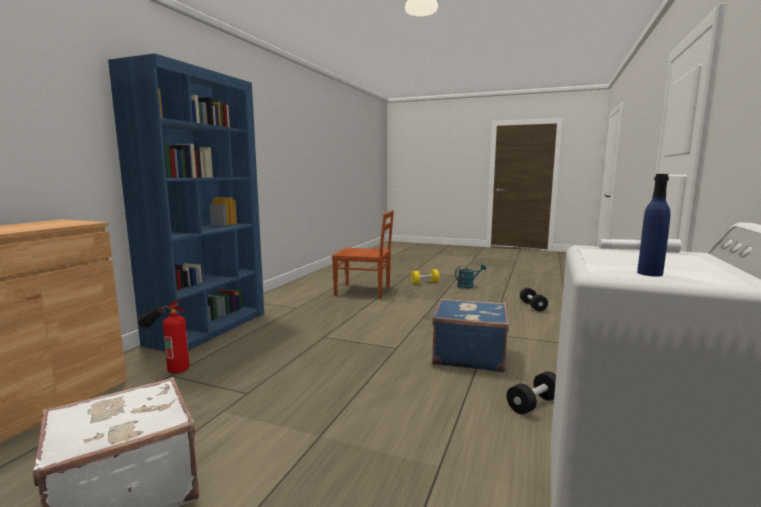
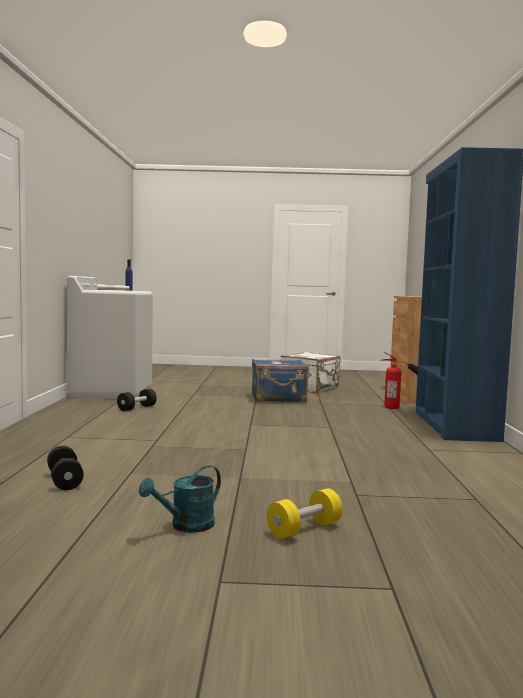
camera: 160 degrees right, 5 degrees down
(364, 291) = (394, 485): brown chair -> none
(468, 355) = (180, 424): blue suitcase -> blue suitcase (279, 398)

